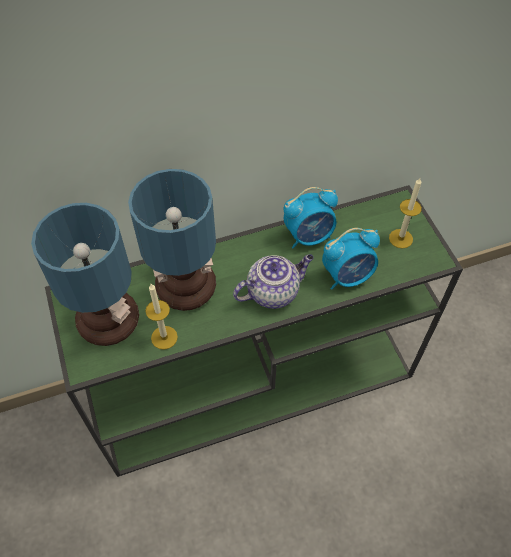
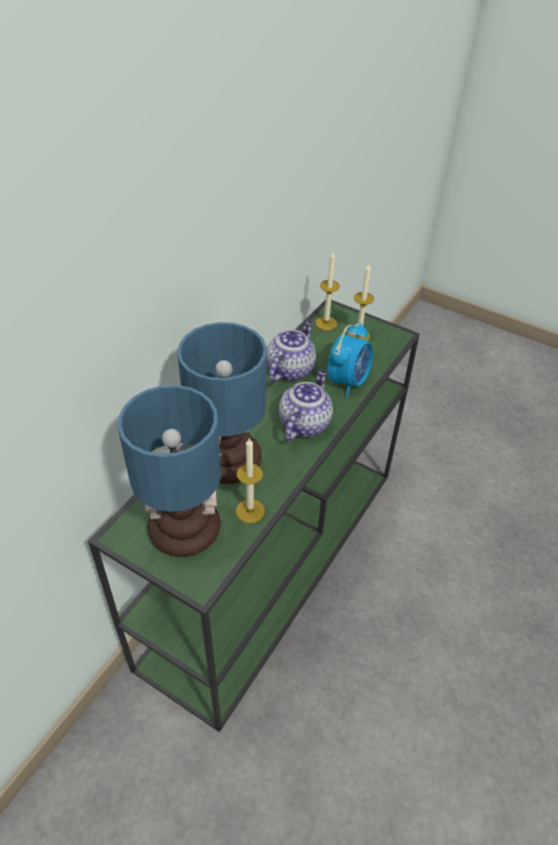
camera: 40 degrees left, 10 degrees down
(309, 236) = (290, 369): alarm clock -> teapot
(382, 210) = (326, 323): none -> candle

